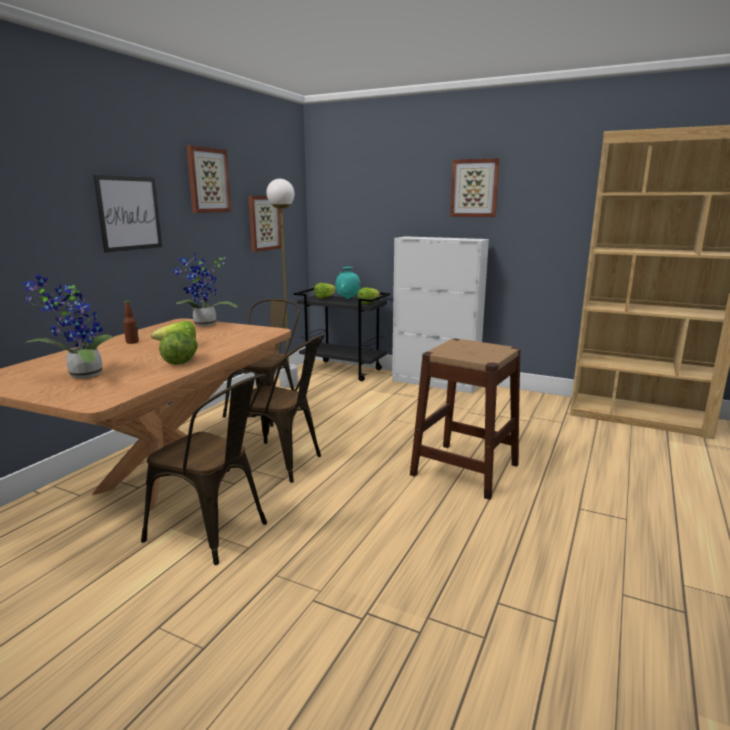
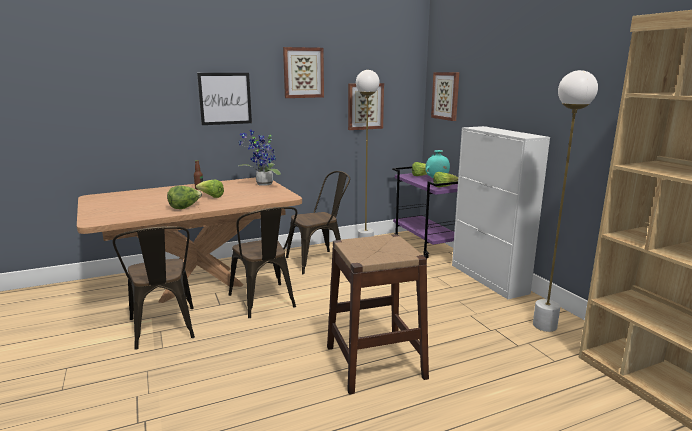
camera: 40 degrees right, 0 degrees up
(81, 375) = (127, 204): potted plant -> none
(343, 371) = (426, 245): black cart -> purple cart
(474, 188) = (545, 80): picture -> picture (446, 96)
(522, 403) = (545, 326): none -> white floor lamp

